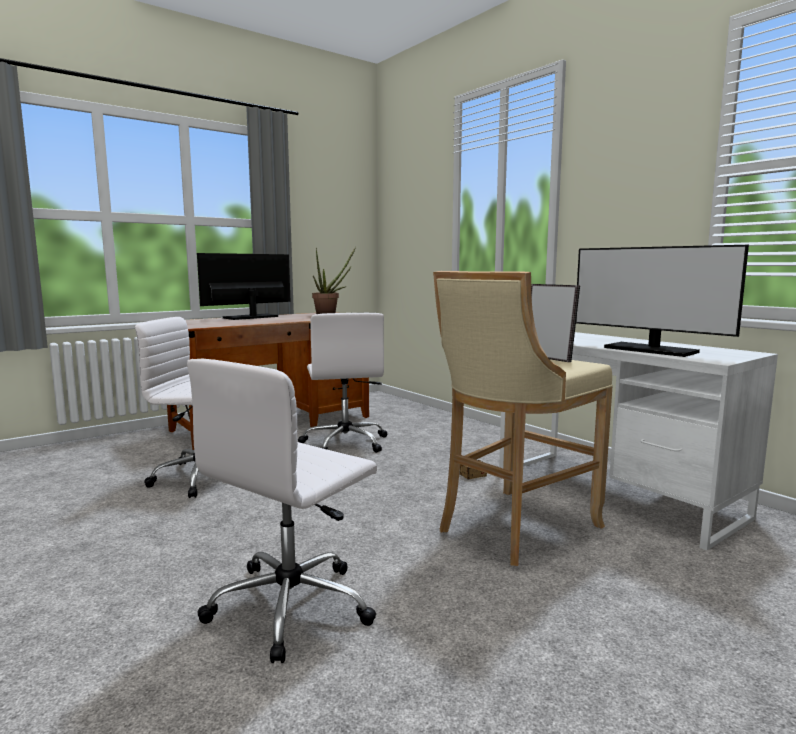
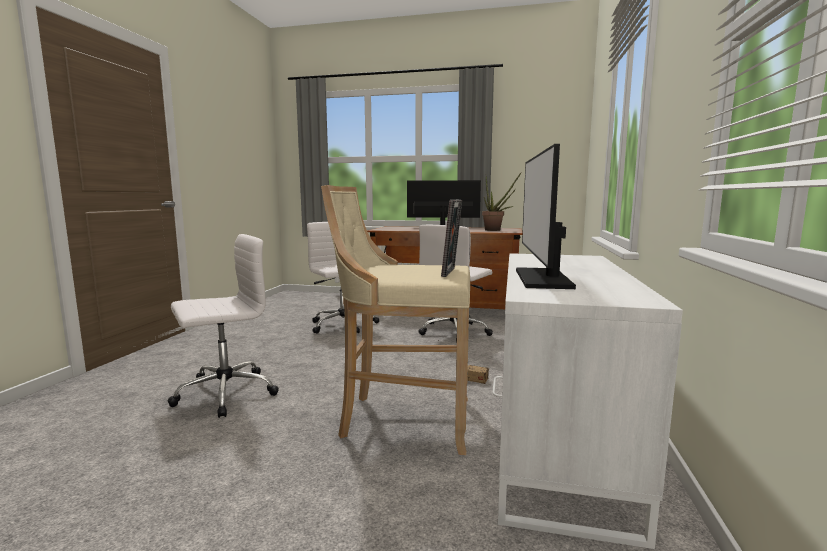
camera: 50 degrees right, 0 degrees up
(292, 605) = (224, 393): white office chair -> white office chair turned 150 degrees clockwise

